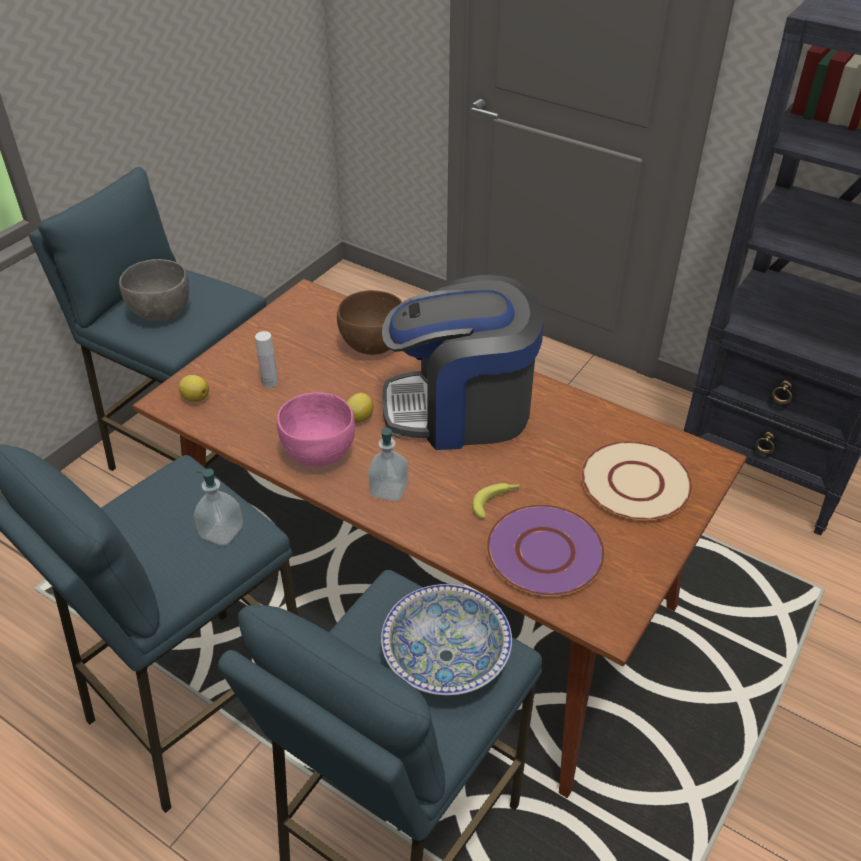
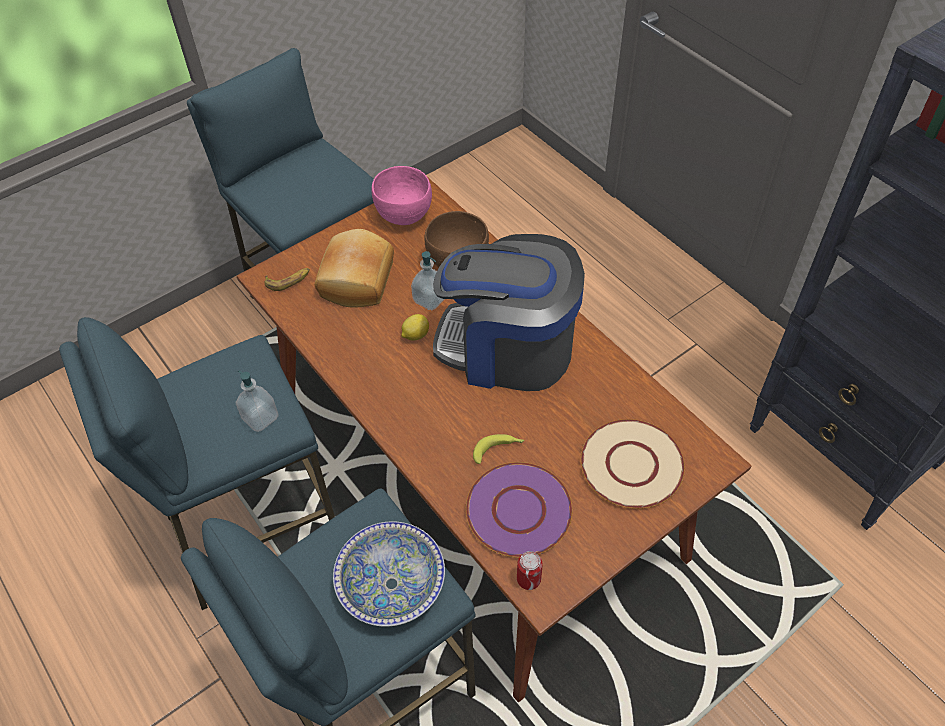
camera: 20 degrees right, 10 degrees up
(160, 313) = (288, 188): grey bowl -> none
(195, 398) = (288, 281): lemon -> banana
(270, 382) = (355, 280): white bottle -> bread
(319, 454) = (368, 363): pink bowl -> pink bowl (404, 215)
(389, 490) = (412, 413): soap dispenser -> soap dispenser (430, 299)
(587, 613) = (528, 579): none -> can

